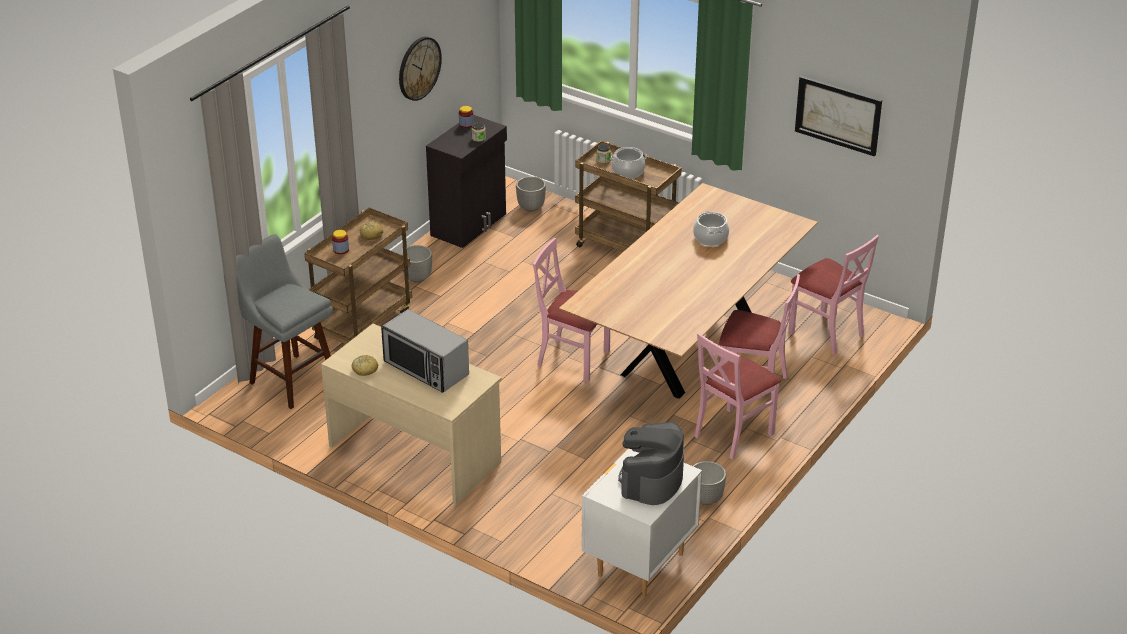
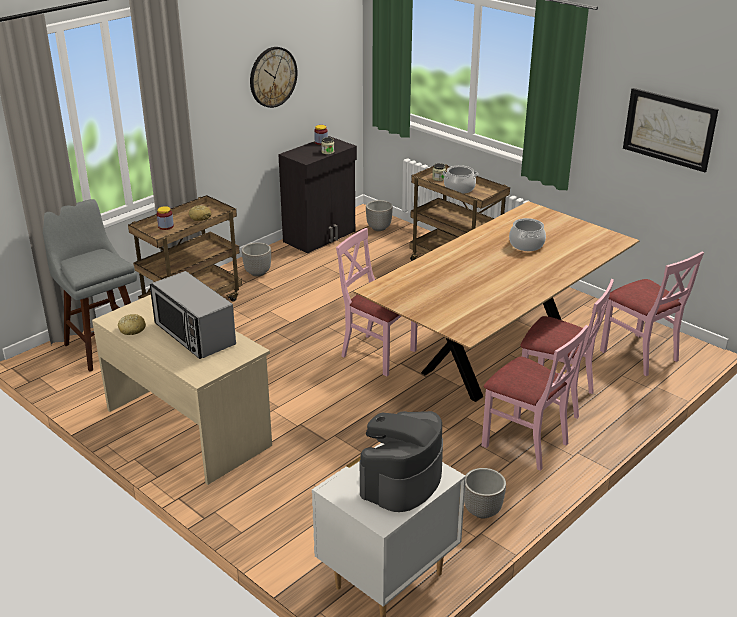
camera: 10 degrees right, 5 degrees down
(732, 434) = (525, 443): pink chair -> pink chair turned 105 degrees counterclockwise

